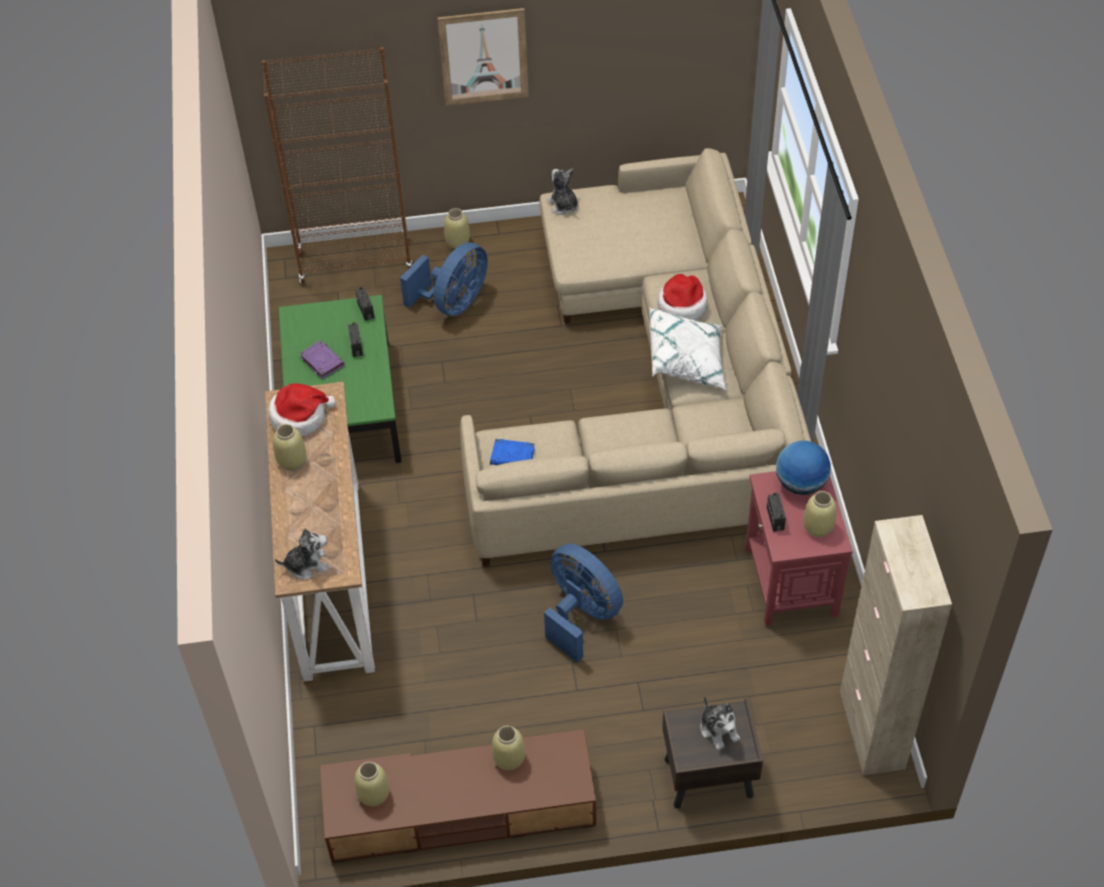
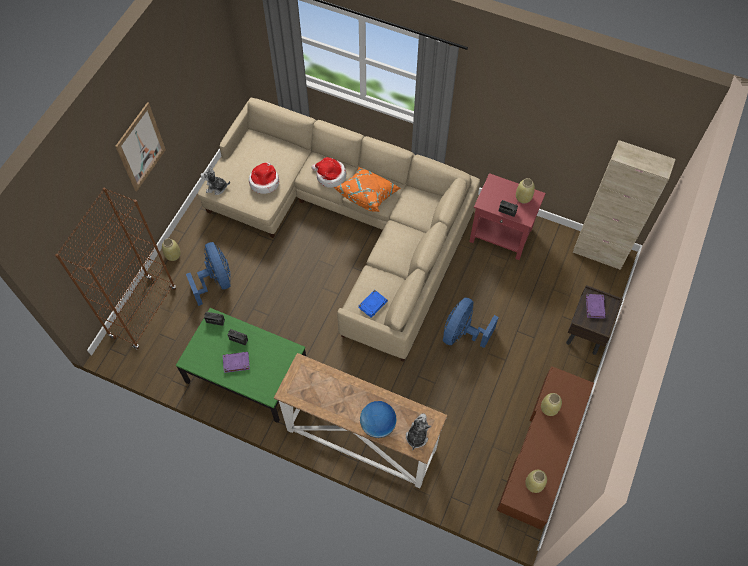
camera: 60 degrees left, 10 degrees up
(291, 460) = (336, 408): beige vase -> none
(300, 416) = (307, 388): hat -> hat (264, 182)
(581, 615) = (462, 333): blue fan -> blue fan turned 45 degrees counterclockwise
(687, 362) = (368, 194): white pillow -> orange pillow
(719, 729) = (594, 306): plush toy -> purple book
(801, 483) = (493, 189): globe -> globe (378, 425)

